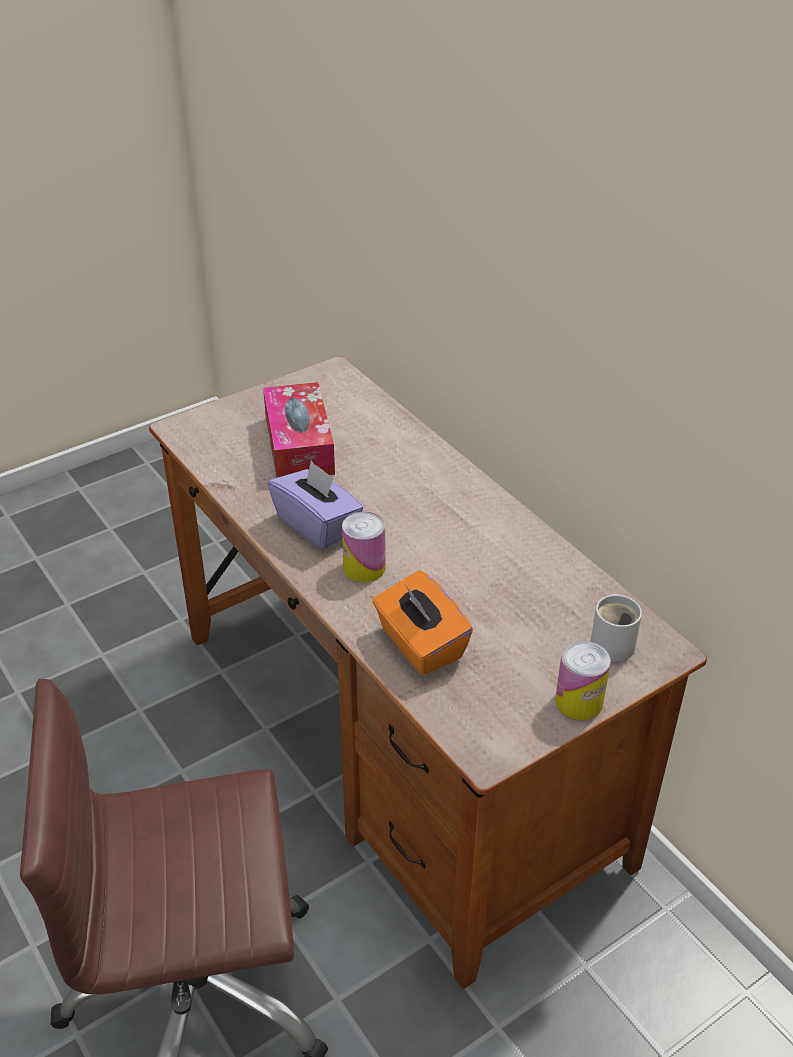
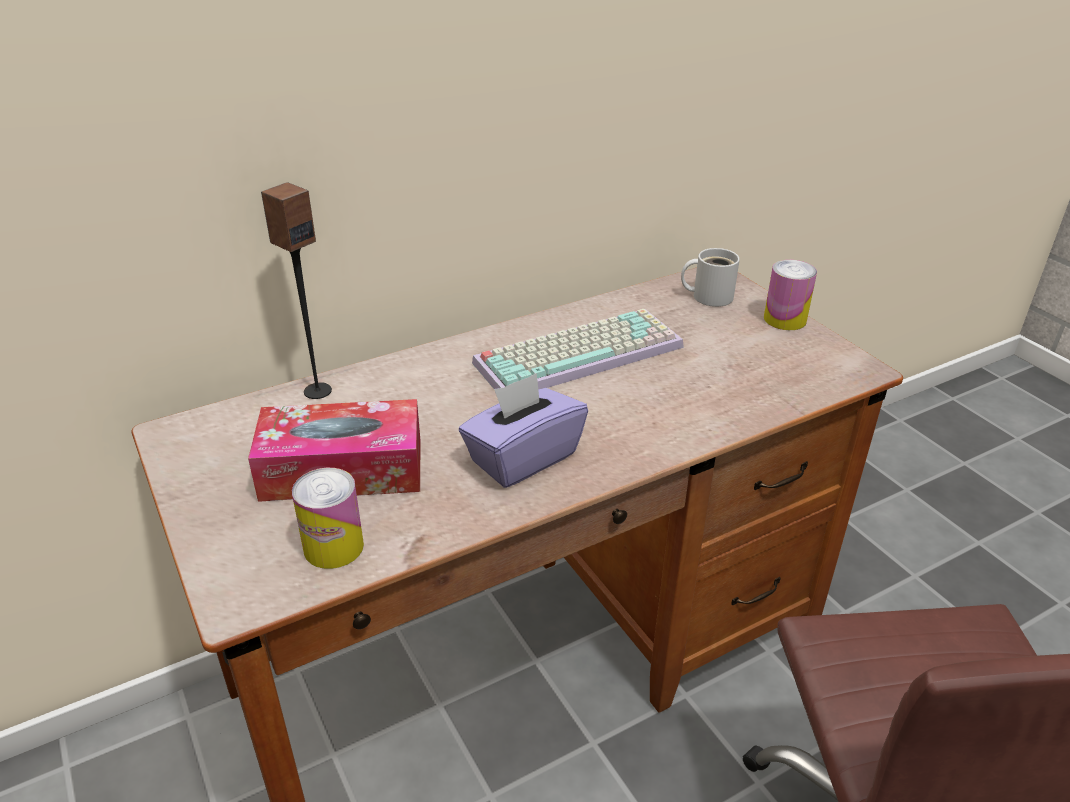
camera: 85 degrees left, 5 degrees down
(364, 568) = (606, 425): can -> can (333, 547)
(391, 419) = (317, 391): none -> speaker
(420, 644) = (727, 395): orange tissue box -> none
(474, 549) = (579, 352): none -> keyboard

